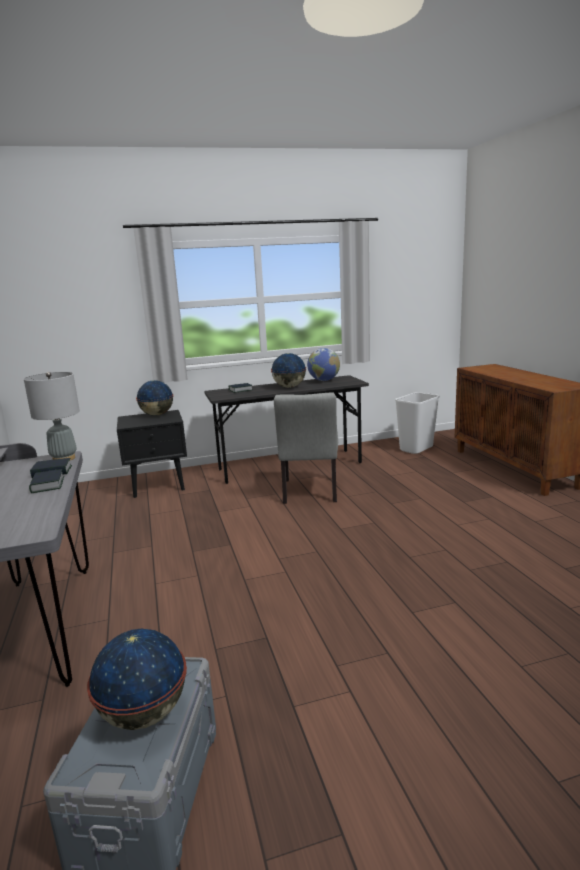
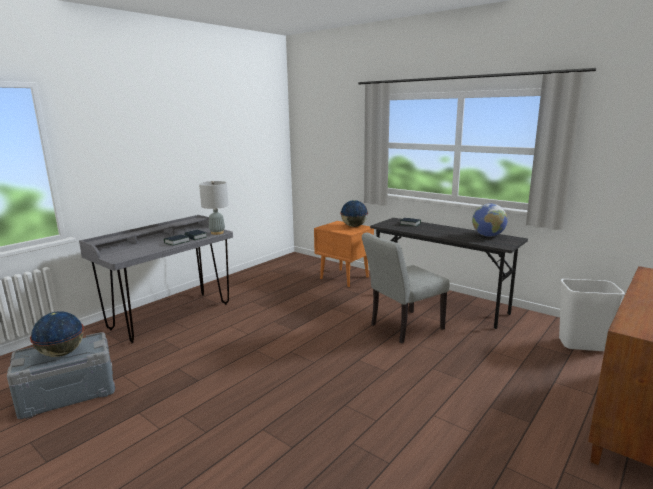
camera: 55 degrees right, 0 degrees up
(159, 485) = (344, 278): black nightstand -> orange nightstand
(289, 387) = (444, 232): globe -> none

